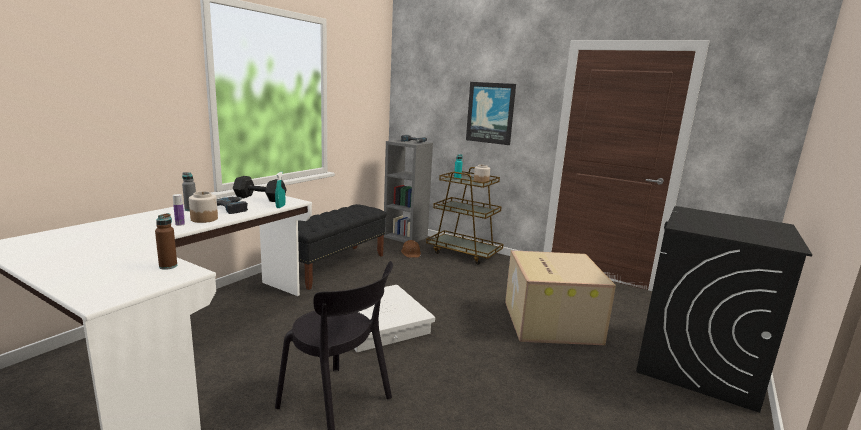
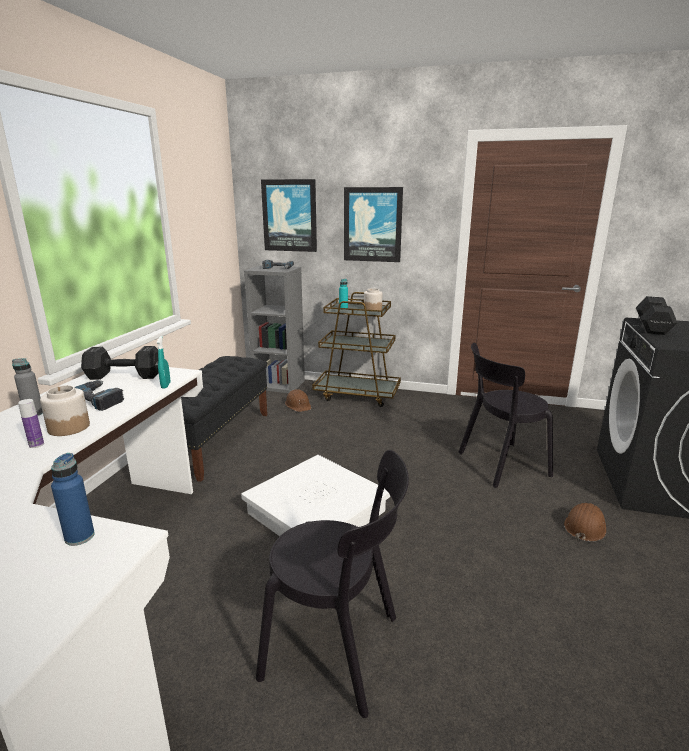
camera: 15 degrees left, 5 degrees up
(168, 266) = (79, 537): brown bottle -> blue bottle
(428, 101) = (289, 215): none -> picture
(549, 321) = (499, 464): cardboard box -> black chair
(591, 377) = (585, 526): none -> brown hard hat
(688, 214) = (652, 327): none -> black dumbbell

